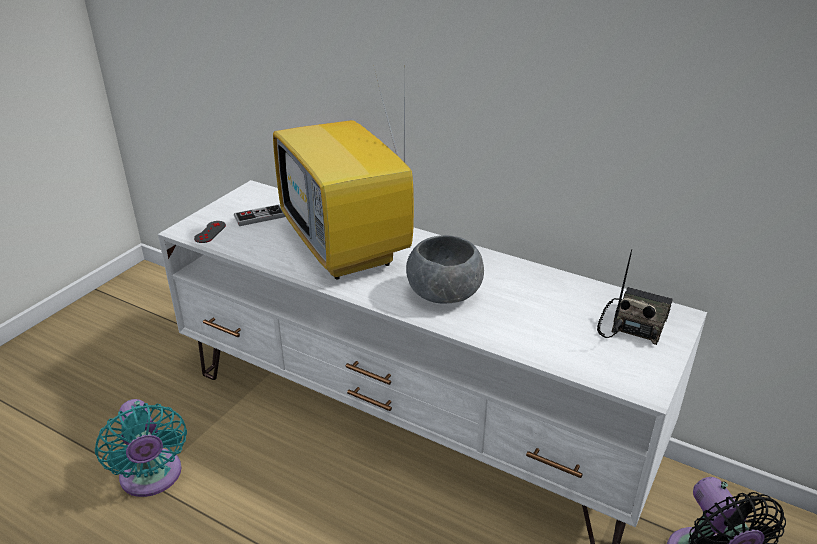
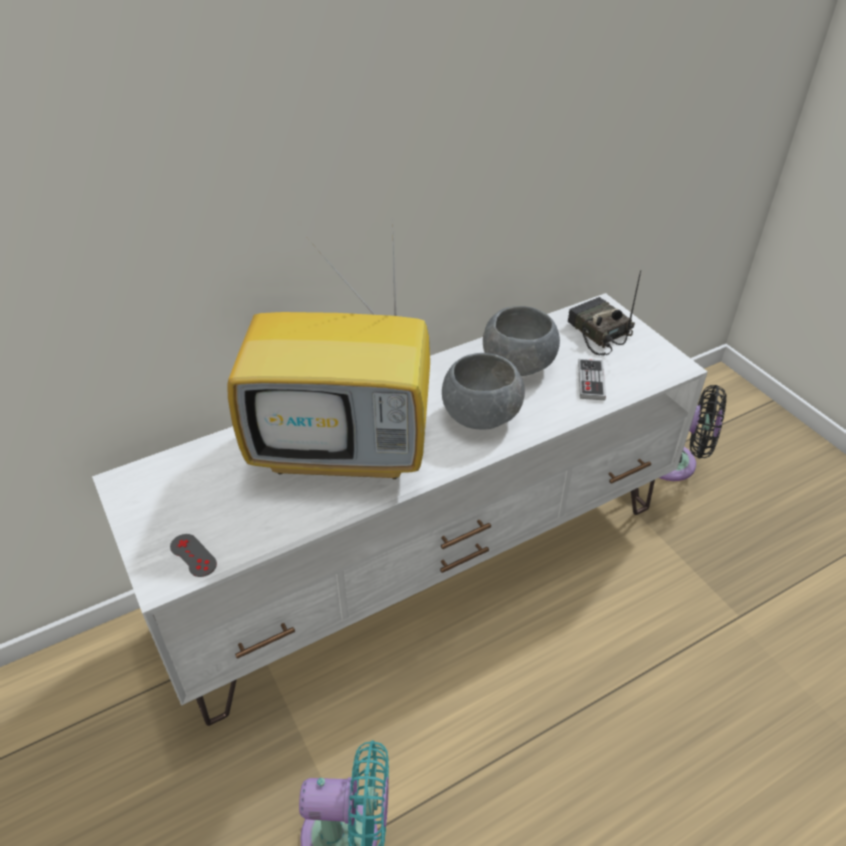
camera: 60 degrees left, 10 degrees up
(259, 217) = (201, 497): game controller -> game controller (591, 381)
(530, 293) = (518, 364): none -> grey bowl

